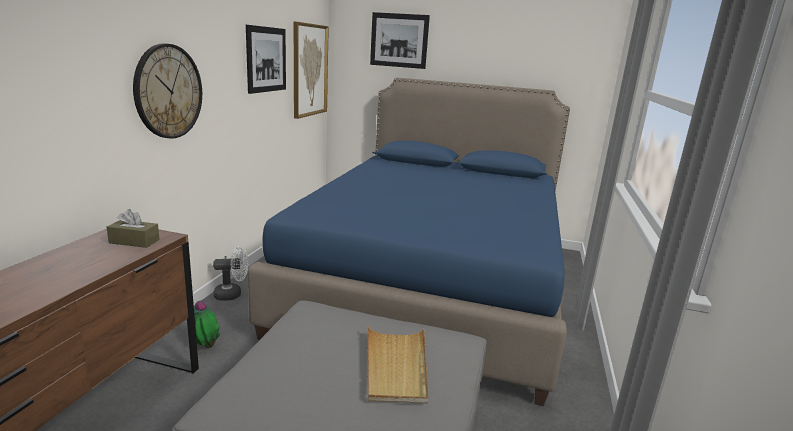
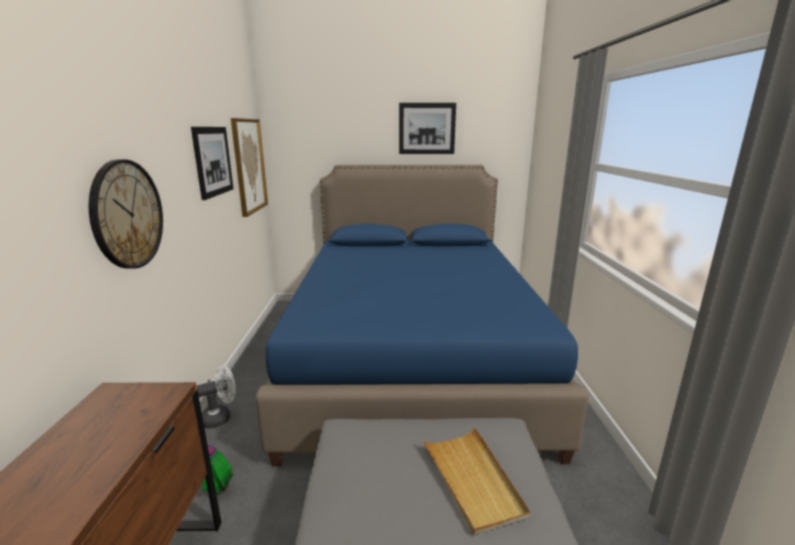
camera: 15 degrees left, 0 degrees up
(134, 241) = (135, 408): brown tissue box -> none
(399, 40) = (333, 129): picture -> picture (427, 128)

